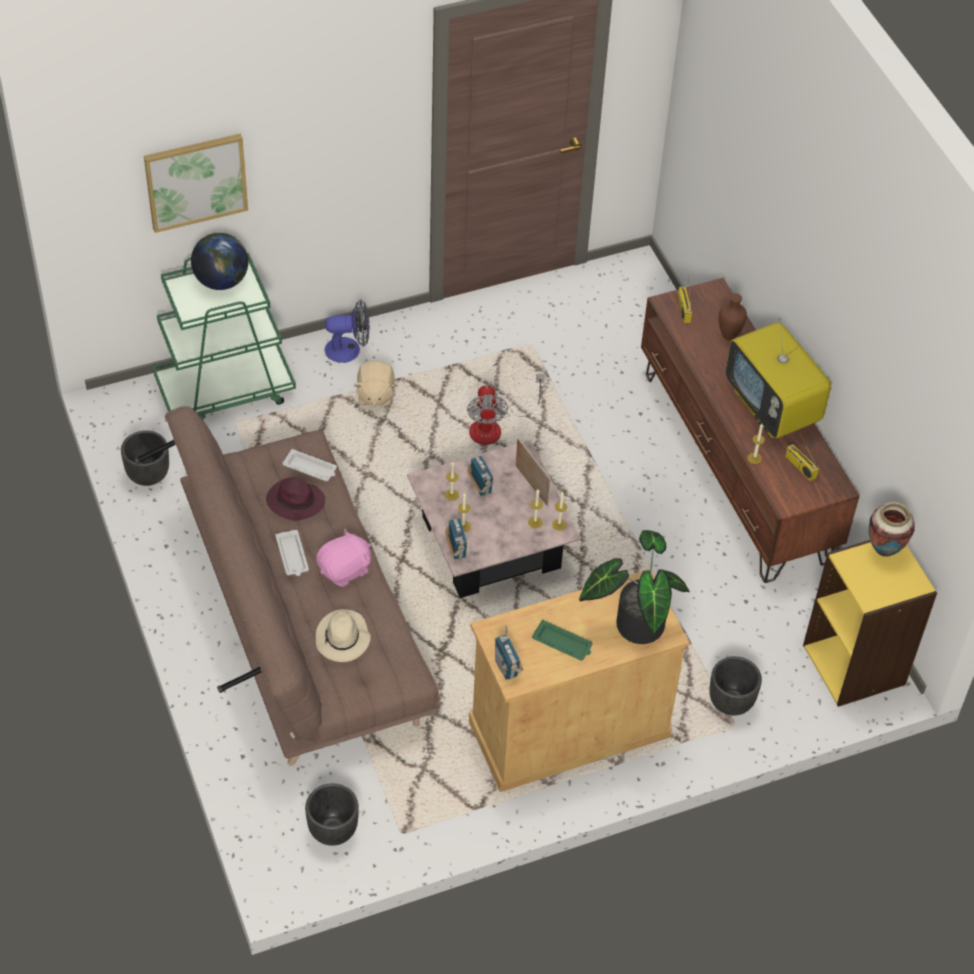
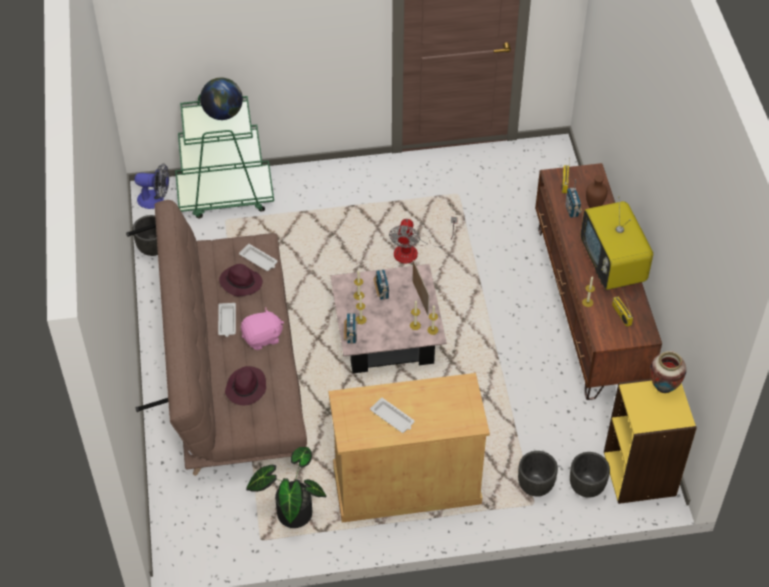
camera: 15 degrees right, 0 degrees up
(196, 181) = (208, 37): picture -> none
(333, 831) = (211, 529): black planter -> black planter (586, 488)
(343, 639) = (246, 388): beige hat -> purple hat
(349, 349) = (323, 179): fan -> fan (155, 199)
(375, 394) = (332, 214): beige plush toy -> none
(506, 667) = (345, 428): radio -> radio (572, 211)
(563, 643) = (393, 418): green tray -> white tray
(634, 622) = (451, 411): potted plant -> potted plant (291, 510)

